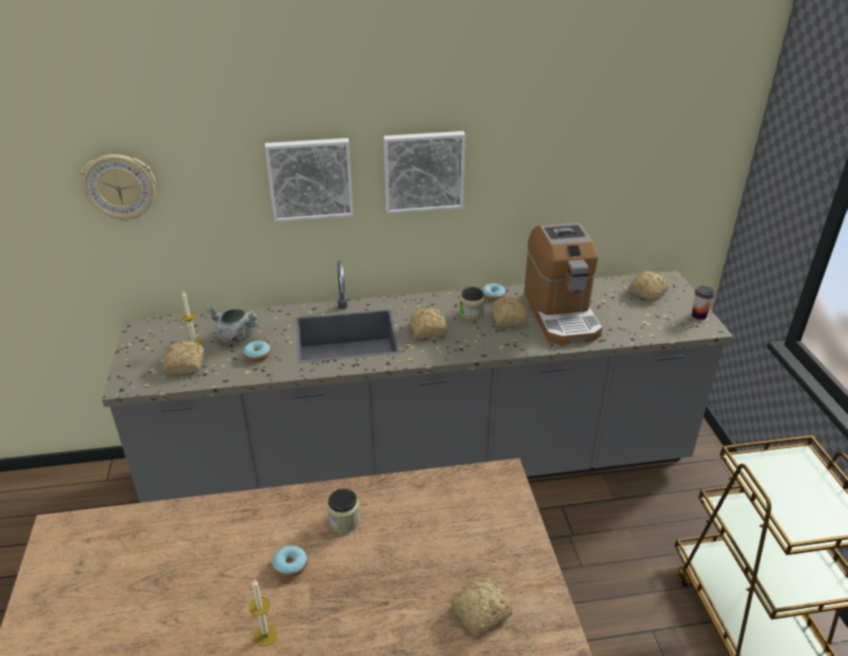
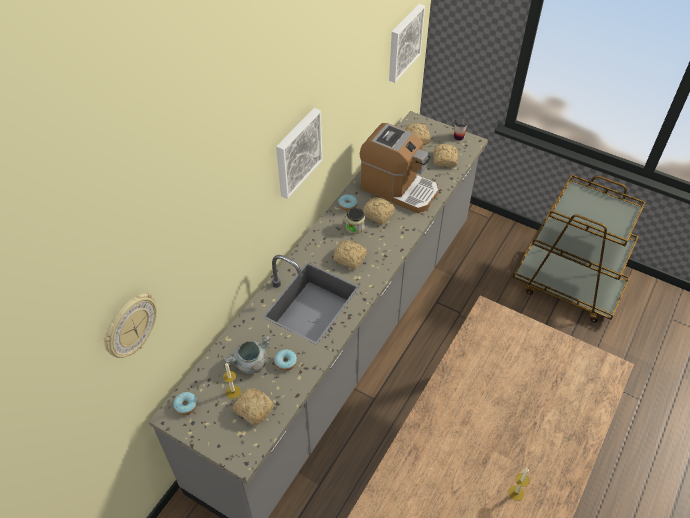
camera: 50 degrees left, 15 degrees up
(290, 565) = (474, 453): donut -> donut (186, 405)
(310, 178) = (240, 212): picture -> picture (403, 42)
(344, 521) = (461, 407): jar -> none
(479, 612) = (571, 387): bread -> bread (444, 160)

